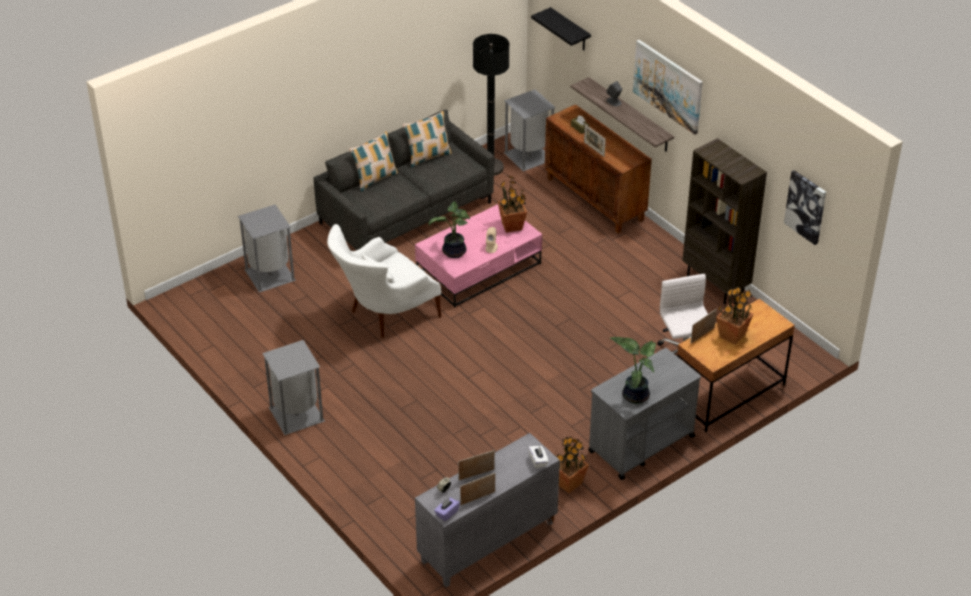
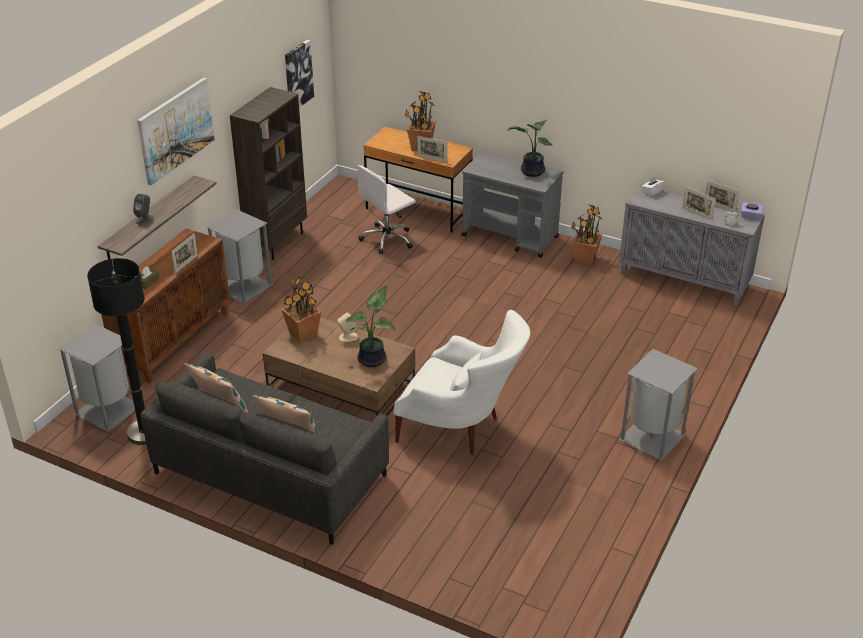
camera: 115 degrees left, 5 degrees down
(270, 274) = (457, 550): grey trash can -> grey trash can (242, 287)
(479, 268) = (340, 386): pink coffee table -> brown coffee table
(570, 30) = (61, 223): black shelf -> none

